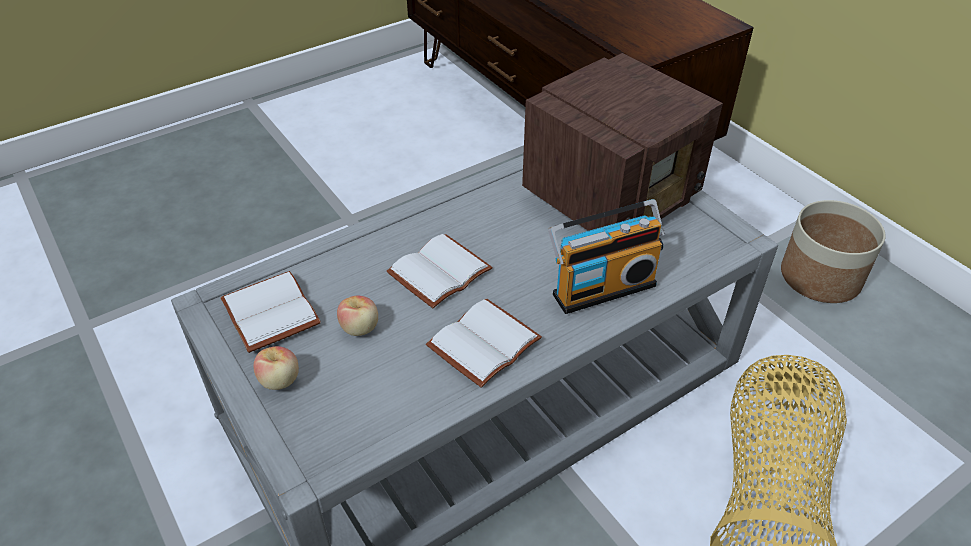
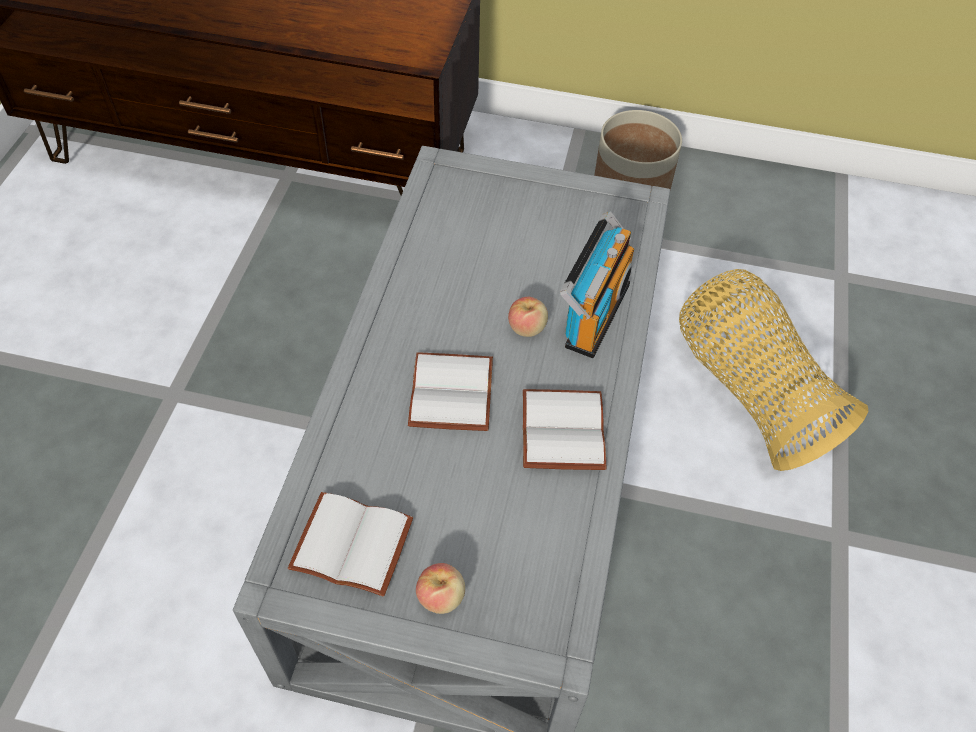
camera: 45 degrees left, 10 degrees up
(360, 328) = (447, 495): apple -> apple (527, 327)
(613, 195) = (509, 219): radio -> none

